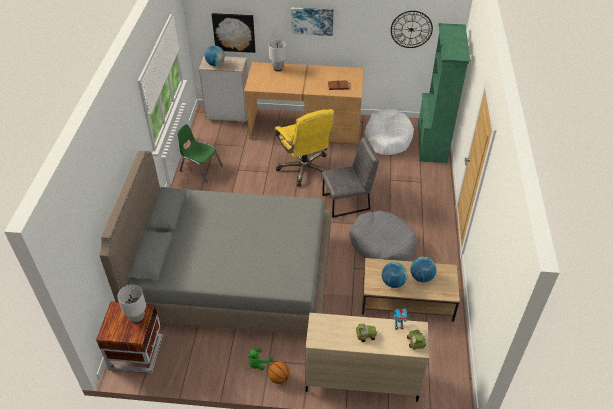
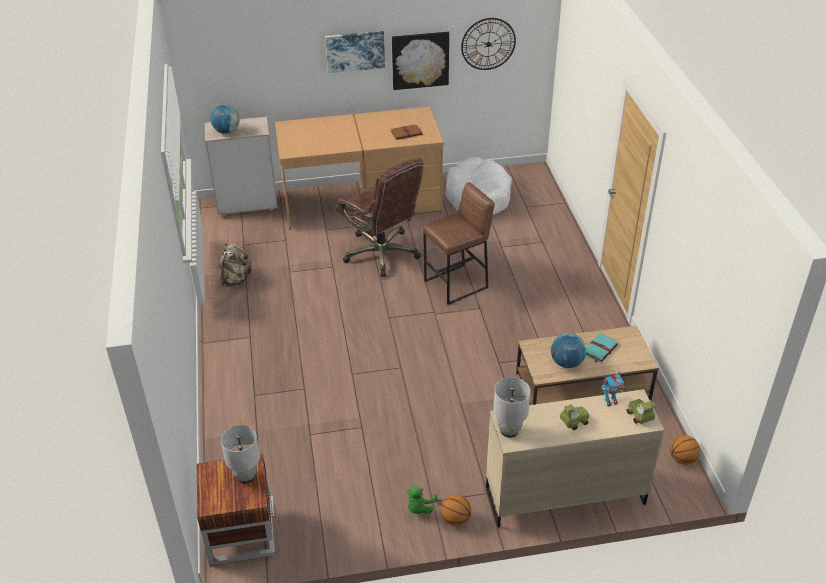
camera: 15 degrees left, 5 degrees down
(200, 168) = (236, 279): green chair -> beige backpack
(233, 277) = (339, 408): grey bed -> none
(234, 32) = (246, 83): picture -> picture (420, 60)
(278, 69) = (315, 125): white table lamp -> white table lamp (509, 430)
(304, 168) = (381, 253): yellow office chair -> brown office chair
(347, 202) = (457, 284): grey chair -> brown stool
(382, 245) = (523, 327): grey dog bed -> none
(421, 277) = (600, 349): globe -> turquoise book
(432, 144) = (538, 194): green bookcase -> none
(458, 373) = (682, 459): none -> basketball

